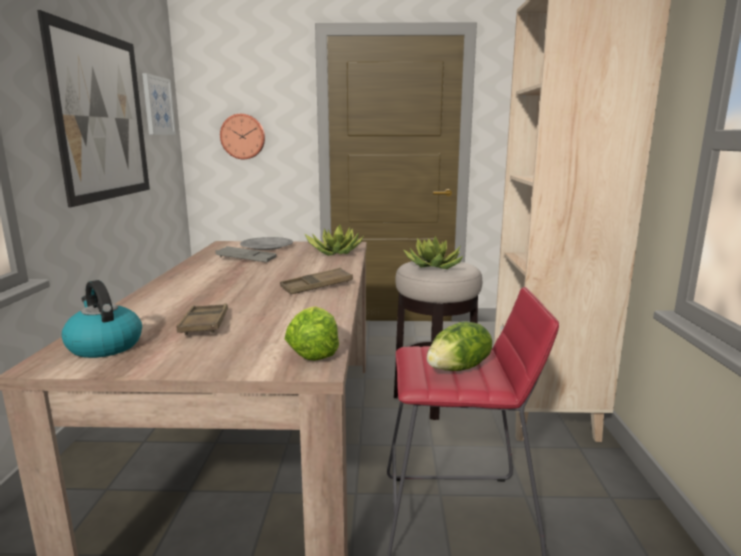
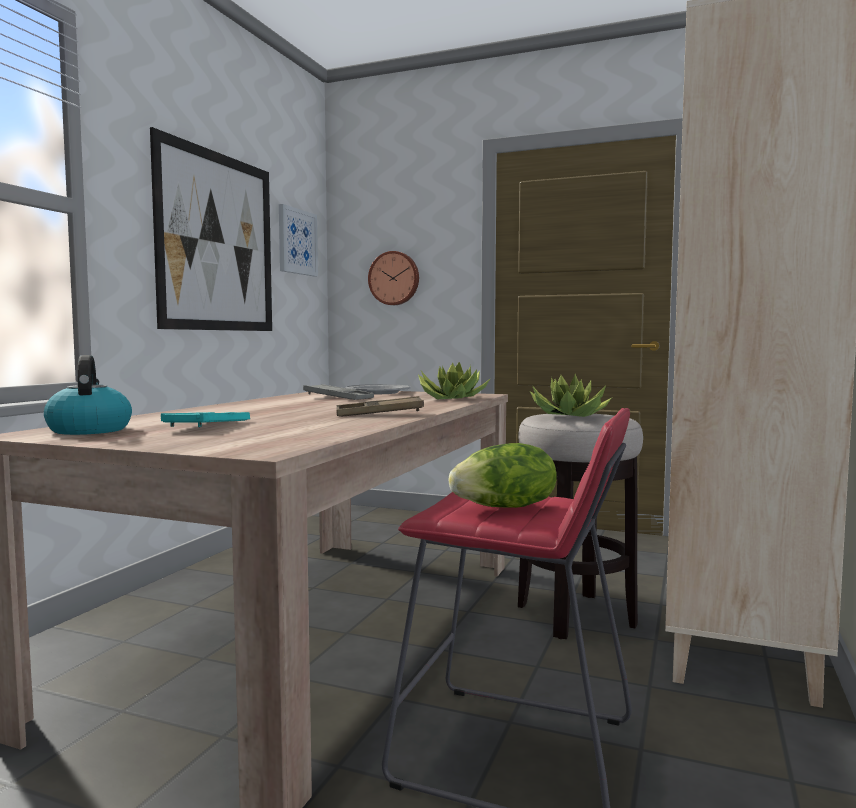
camera: 20 degrees right, 10 degrees down
(204, 324) = (208, 426): brown tray -> turquoise tray
(313, 351) = (285, 444): lettuce -> none

